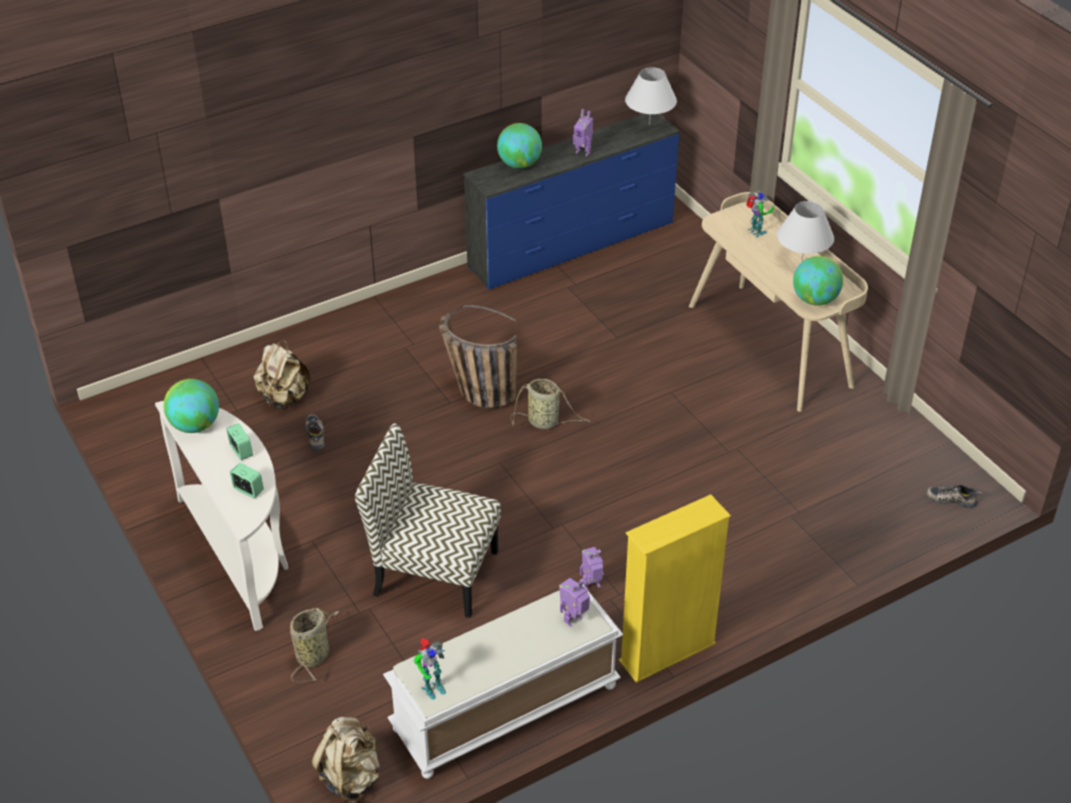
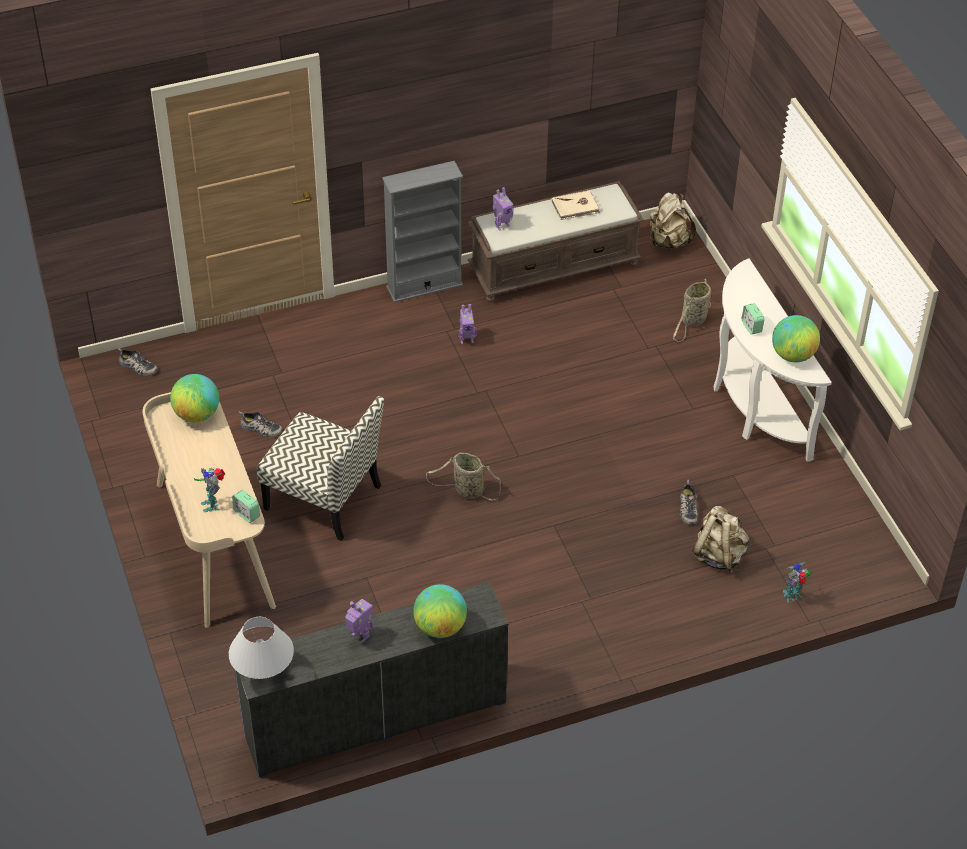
camera: 170 degrees left, 5 degrees up
(248, 490) = (744, 294): alarm clock -> alarm clock (247, 514)
(431, 687) = (611, 198): toy robot -> toy robot (793, 596)
(433, 572) = (593, 368): chair -> chair (325, 498)
(475, 392) = (527, 533): basket -> none
(480, 664) = (575, 207): none -> beige book
(505, 709) = (554, 266): white bench -> brown bench
(667, 652) = (424, 286): yellow bookcase -> grey bookcase
(781, 452) = (260, 429): none -> shoe
(801, 261) = (185, 461): white table lamp -> none

